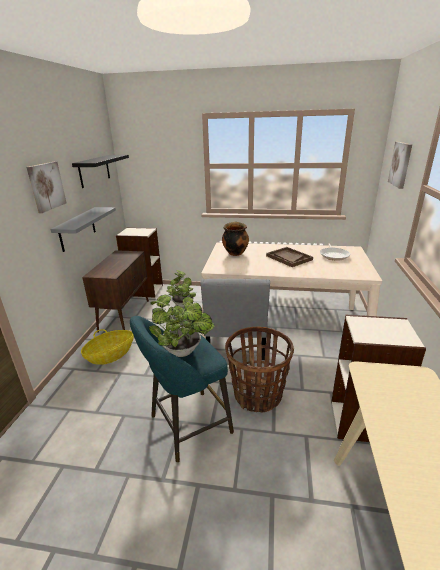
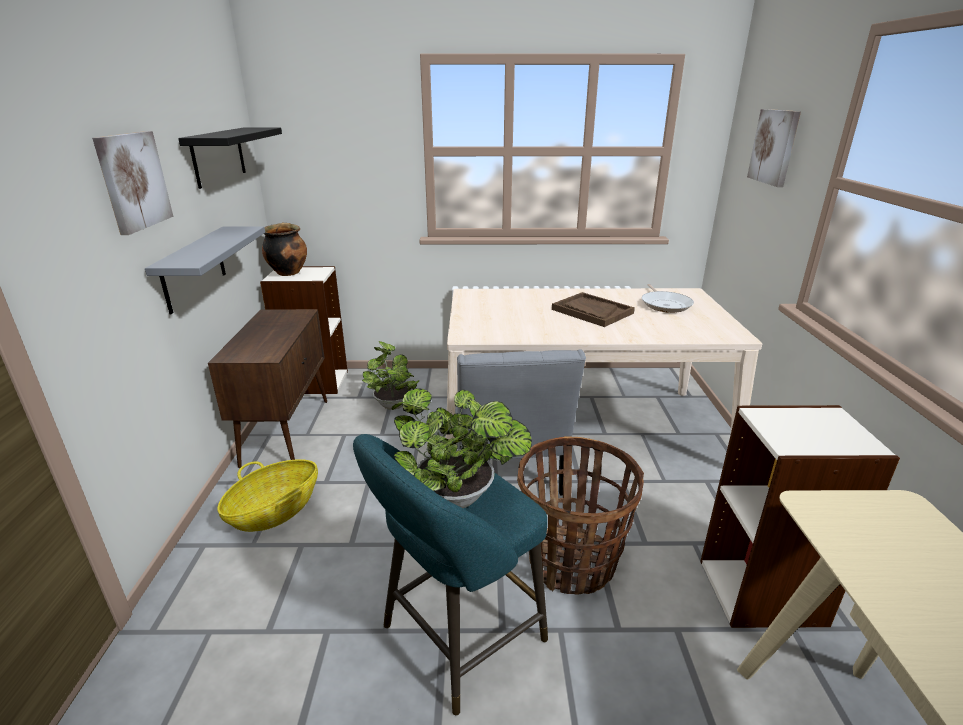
camera: 10 degrees left, 0 degrees up
(235, 253) = (495, 306): cooking pot -> cooking pot (288, 272)

